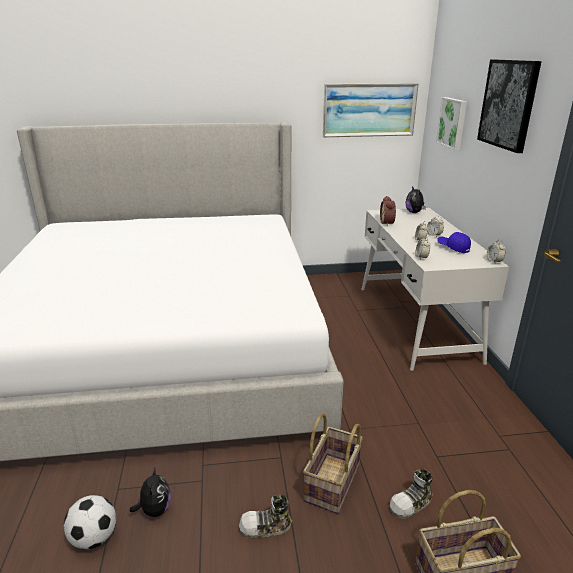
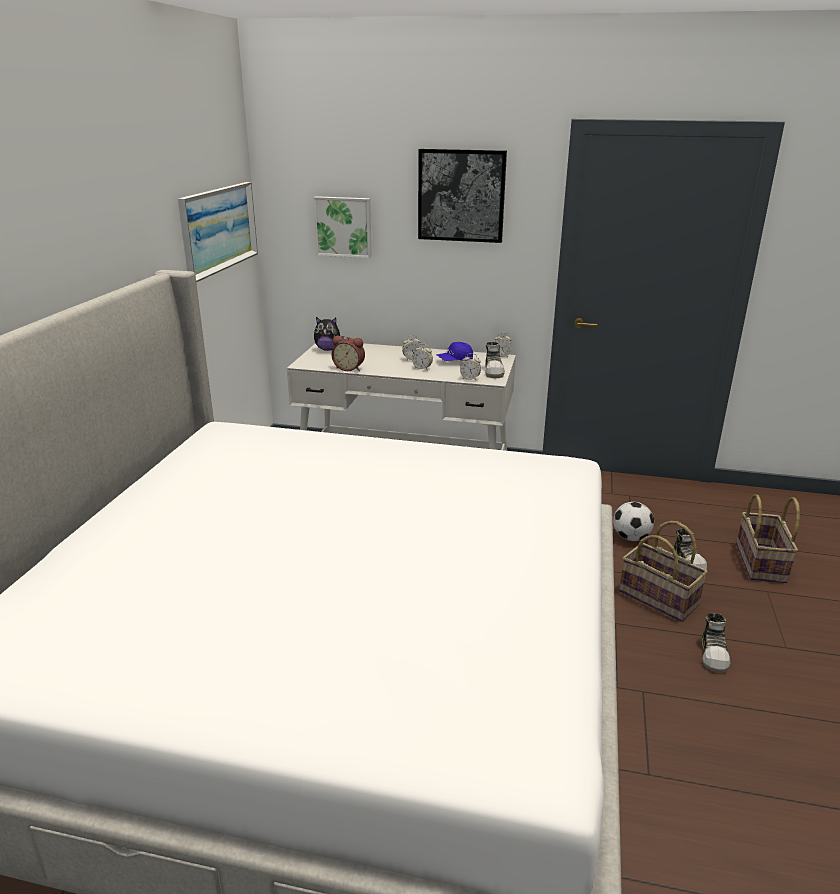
camera: 70 degrees left, 0 degrees up
(94, 538) = (730, 802): football -> football (630, 538)
(155, 510) = (687, 739): plush toy -> none
(452, 263) = (494, 371): none -> shoe

